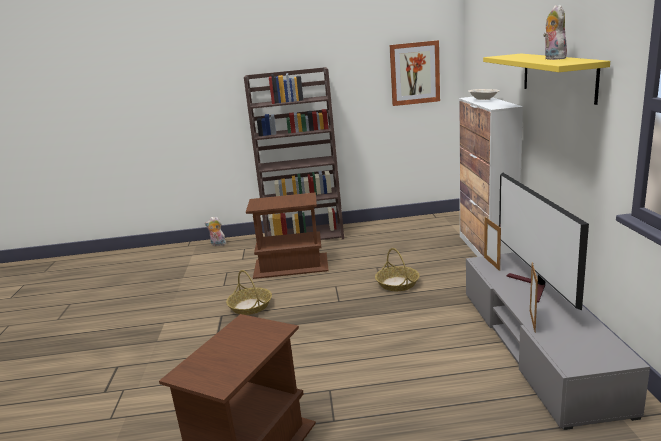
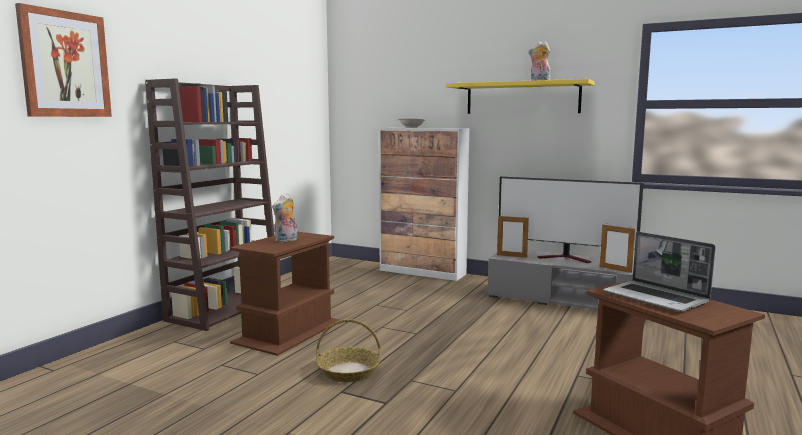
camera: 60 degrees left, 10 degrees down
(217, 244) = (112, 352): plush toy -> plush toy (286, 241)
(237, 344) = (656, 298): none -> laptop
(397, 284) = (424, 307): basket -> none
(414, 73) = (299, 107): picture -> picture (65, 64)

